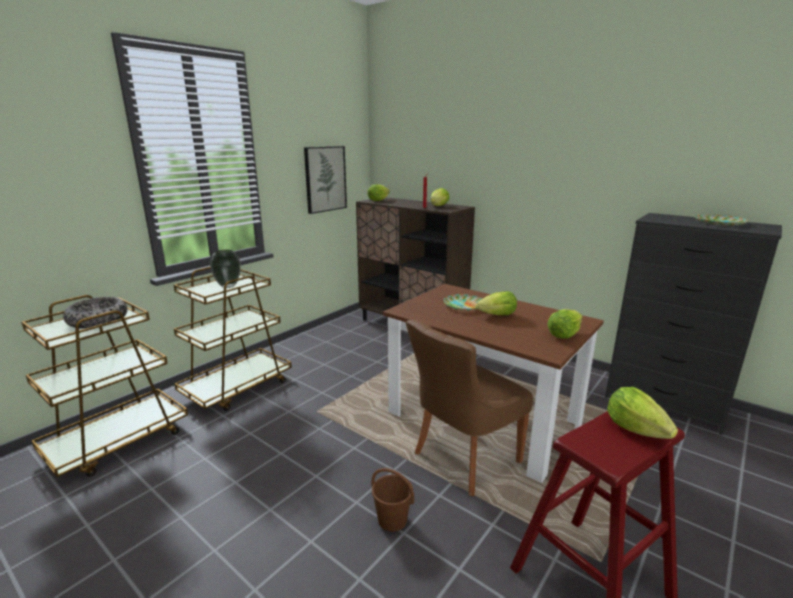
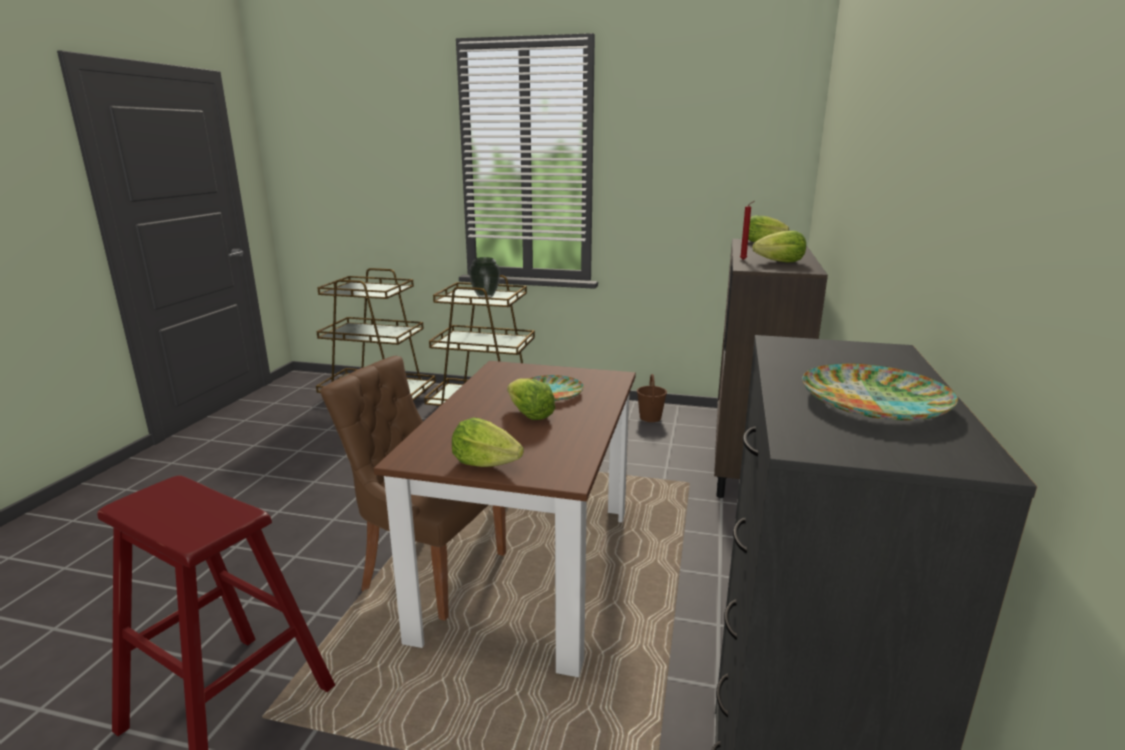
camera: 65 degrees right, 0 degrees up
(98, 320) = (374, 289): bowl -> none
(325, 179) = (707, 200): picture -> none
(392, 519) = (312, 545): brown bucket -> brown bucket (650, 417)
(635, 429) = (194, 519): lettuce -> none

